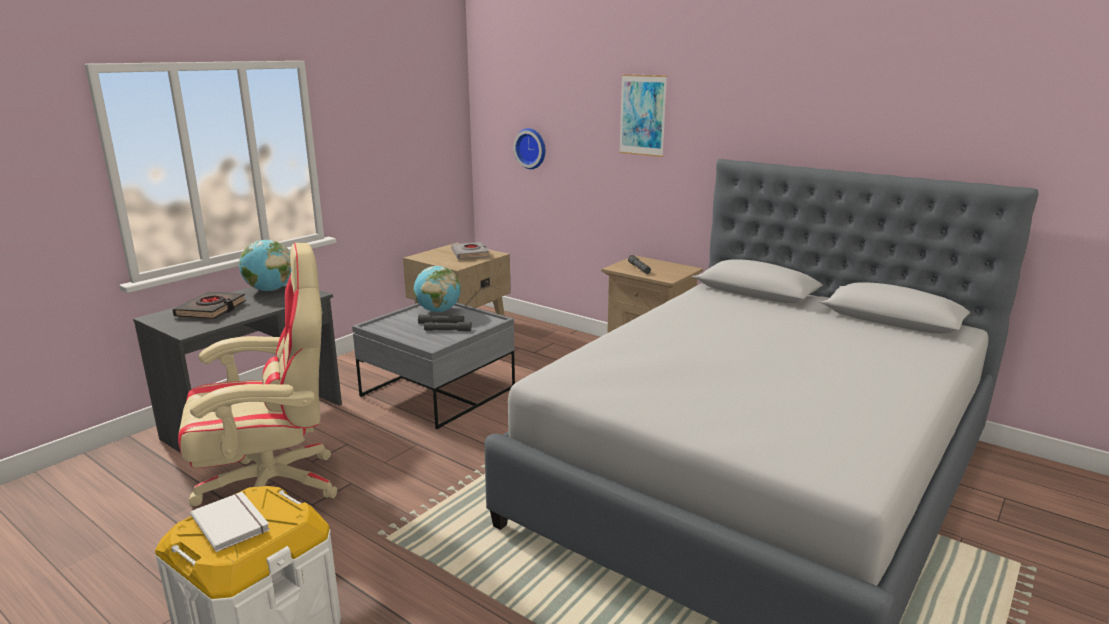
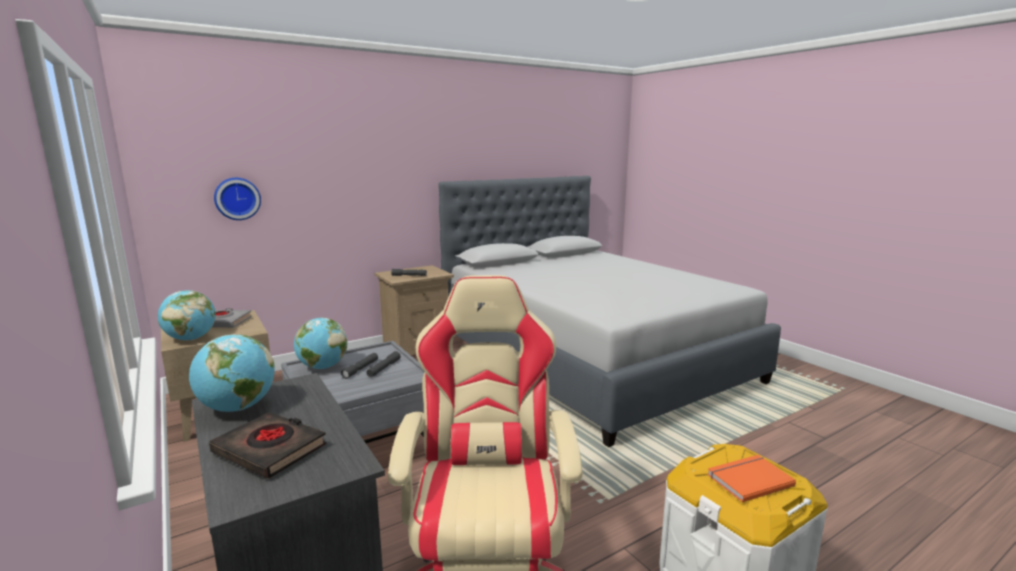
camera: 70 degrees left, 5 degrees down
(232, 522) = (748, 479): white book -> orange book
(430, 257) = (191, 339): none -> globe
(642, 115) = (365, 155): picture -> none

